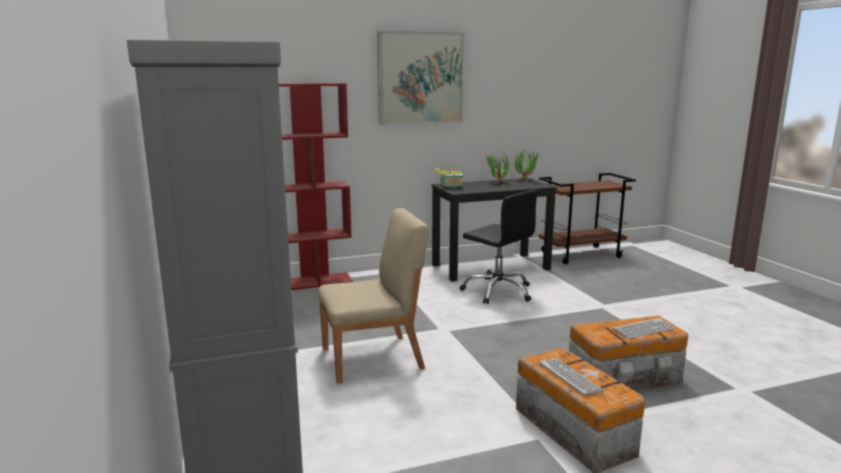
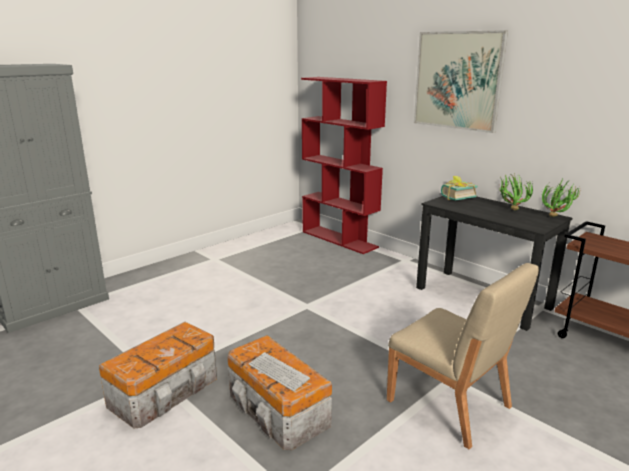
camera: 65 degrees right, 5 degrees up
(374, 358) = (238, 292): beige chair -> beige chair (449, 404)
(498, 291) = (418, 313): black office chair -> none
(570, 377) = (156, 344): keyboard -> none

